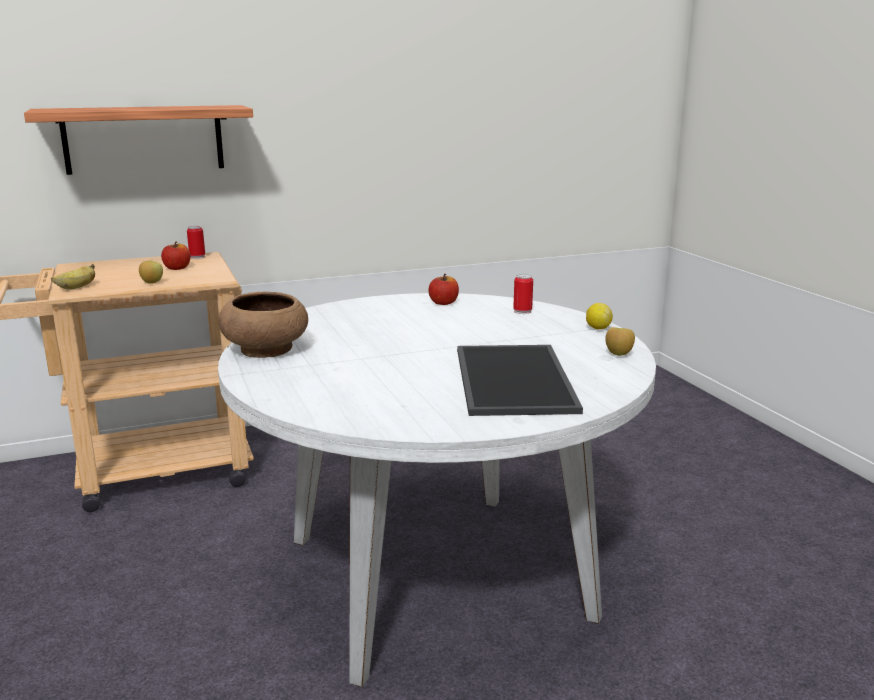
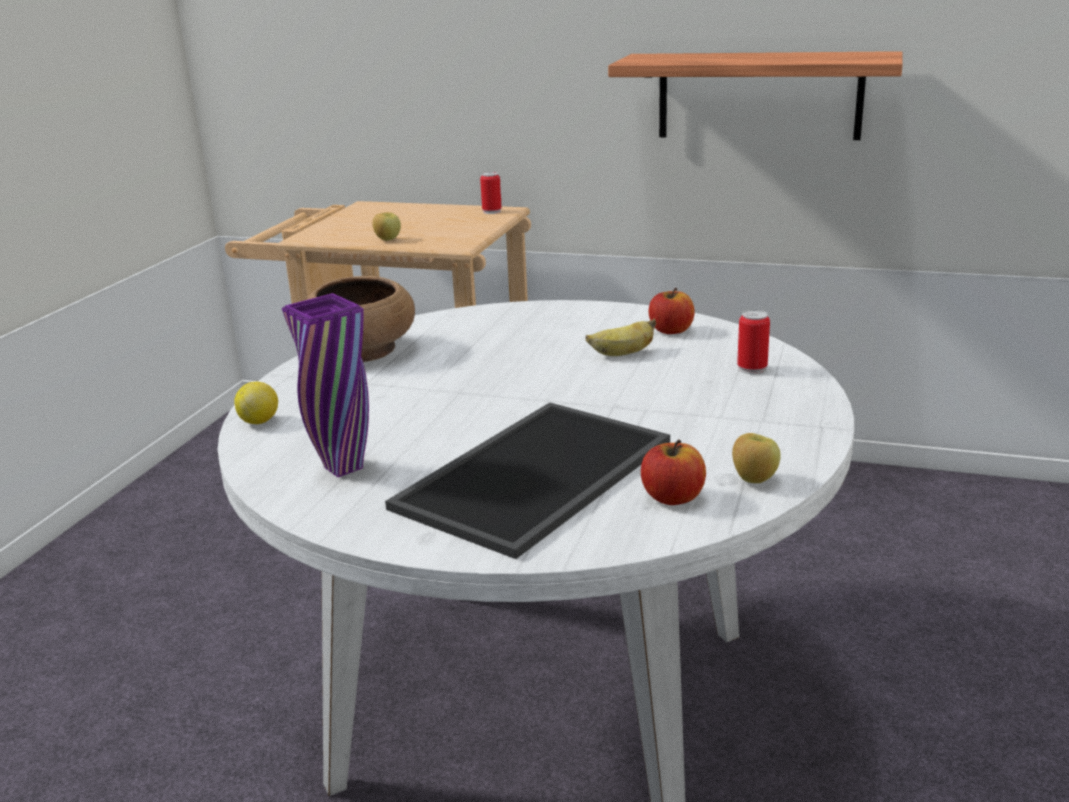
camera: 40 degrees right, 5 degrees up
(77, 287) = (318, 234): banana -> banana (622, 354)
(144, 139) = (454, 58): shelf -> shelf (759, 96)
(177, 268) = (445, 224): apple -> apple (672, 497)
(397, 406) = (343, 468): none -> purple vase
(598, 328) = (810, 425): lemon -> lemon (259, 421)

